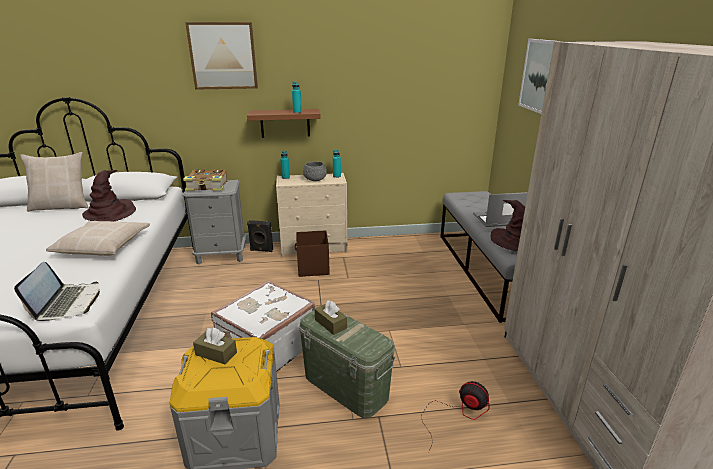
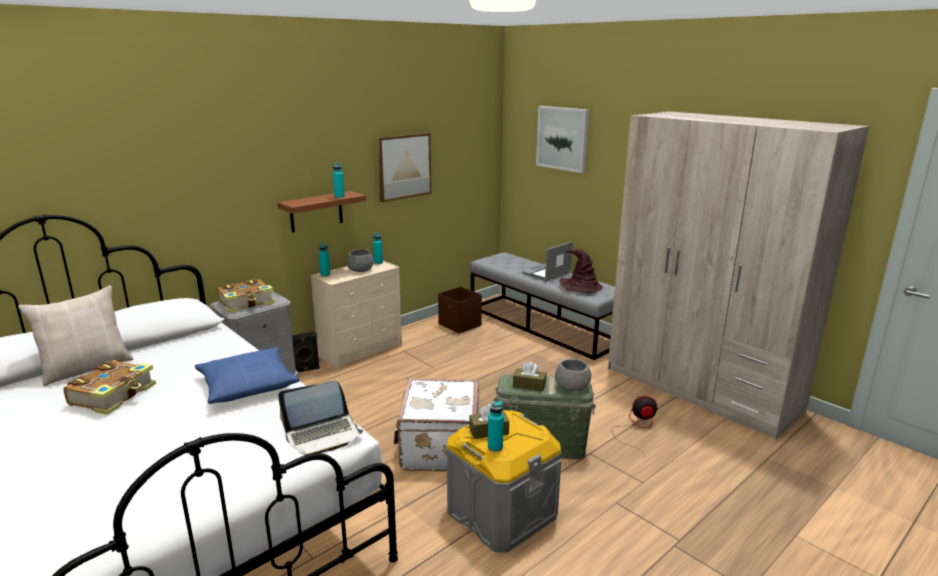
camera: 35 degrees left, 5 degrees down
(40, 228) = (114, 395): none -> book
(68, 303) = (323, 435): laptop -> laptop turned 105 degrees clockwise
(103, 245) = (247, 384): beige pillow -> blue pillow
(110, 213) = (179, 356): brown hat -> none
(196, 371) = (495, 447): none -> turquoise bottle
(223, 56) = (247, 141): picture -> picture (404, 166)
(313, 268) = (386, 369): brown storage box -> brown storage box (460, 325)
(366, 341) = (571, 386): none -> grey bowl

